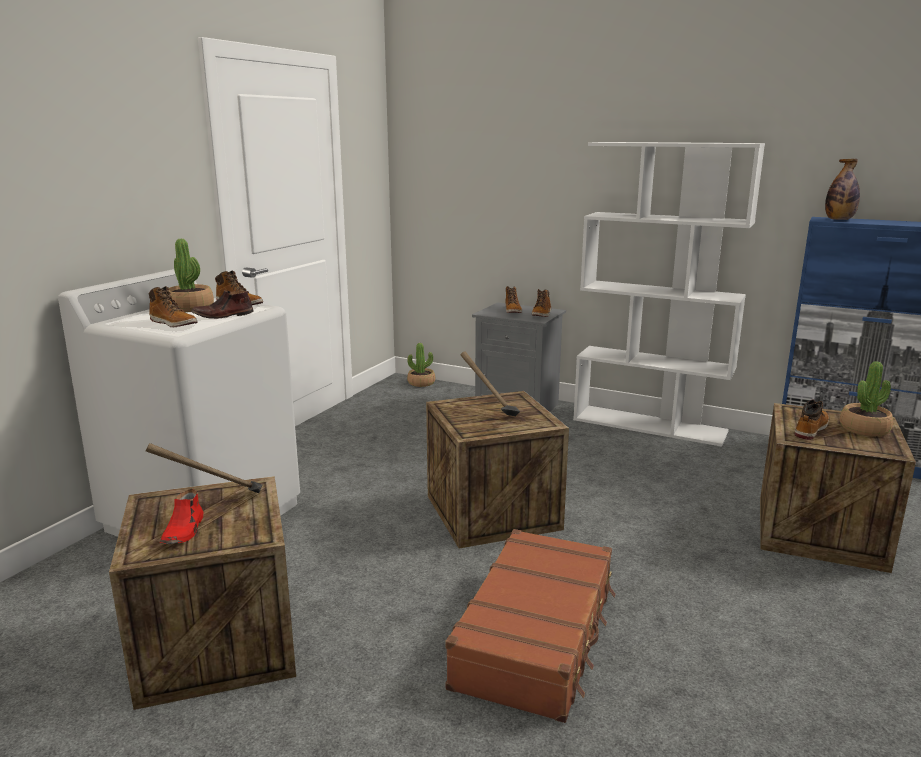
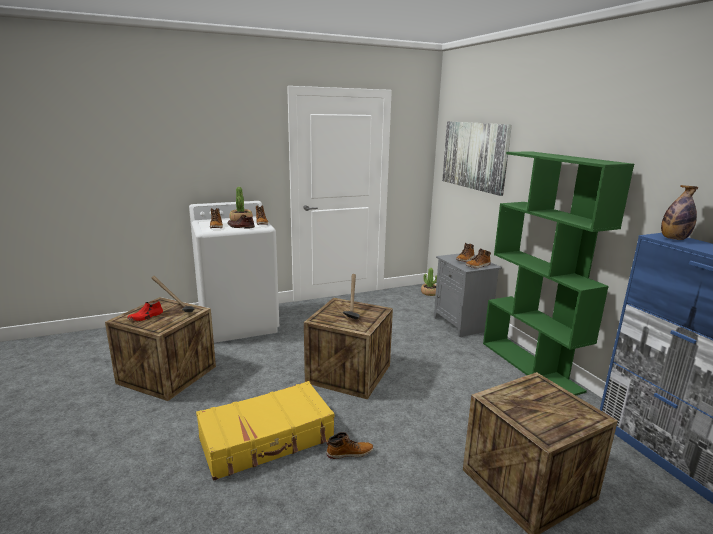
camera: 40 degrees right, 0 degrees up
(482, 158) = (474, 155): none -> picture
(537, 636) = (267, 439): brown suitcase -> yellow suitcase
(650, 425) = (530, 366): white bookcase -> green bookcase
(810, 430) = (517, 398): boot -> boot (349, 453)
(864, 429) = (564, 416): potted plant -> none

